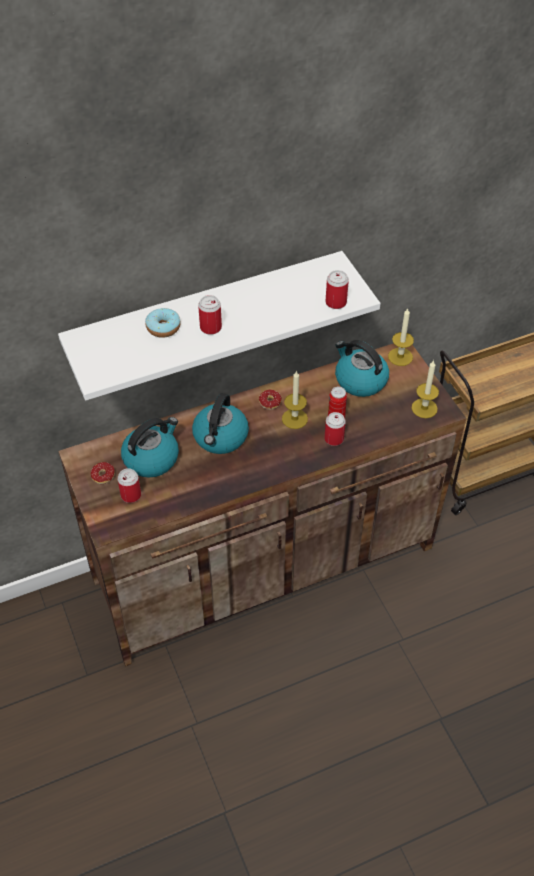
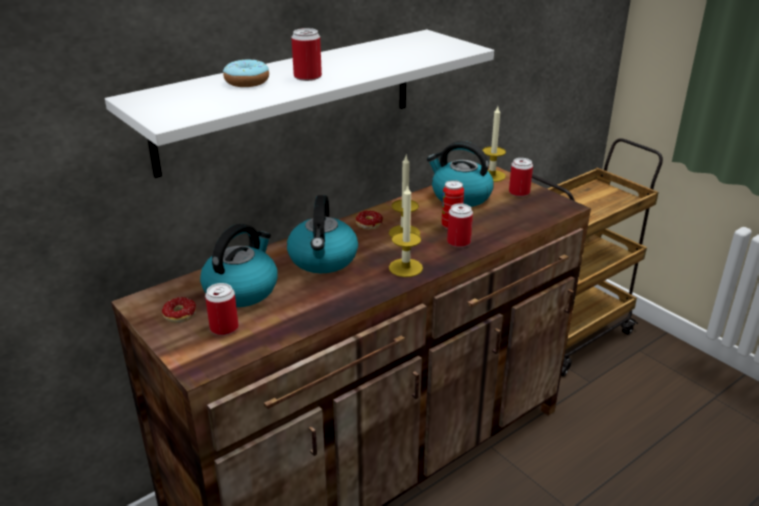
camera: 15 degrees left, 20 degrees down
(336, 302) = (445, 52): can -> can (519, 192)
(424, 408) = (542, 207): candle -> candle (405, 268)

